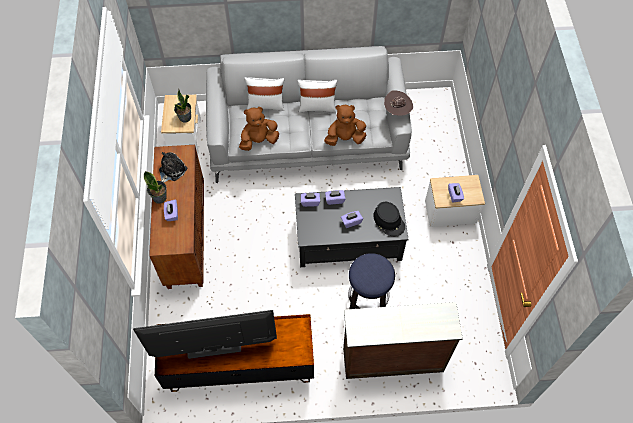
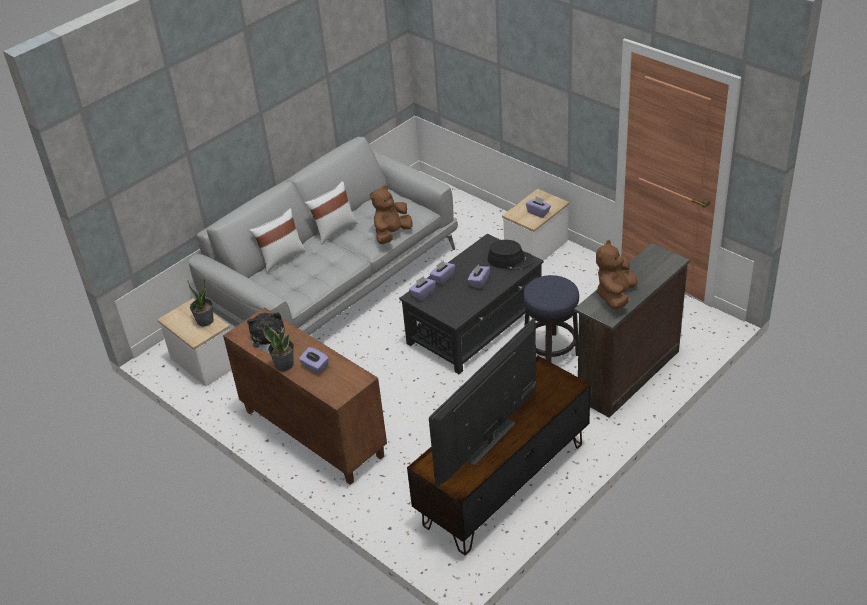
camera: 40 degrees left, 20 degrees down
(259, 141) = (311, 286): brown plush toy -> brown plush toy (615, 296)
(397, 111) = (419, 179): brown hat -> none

